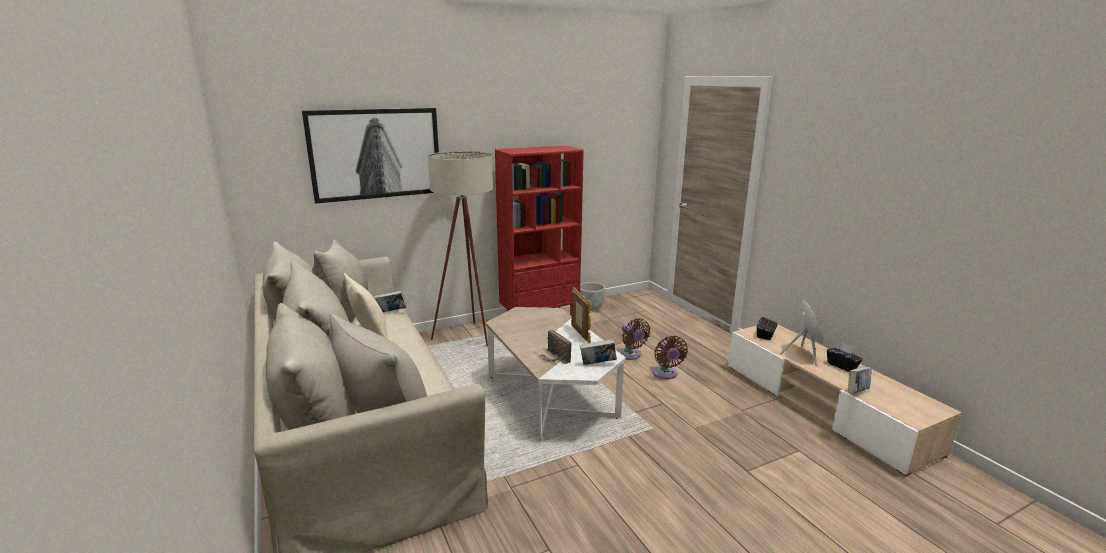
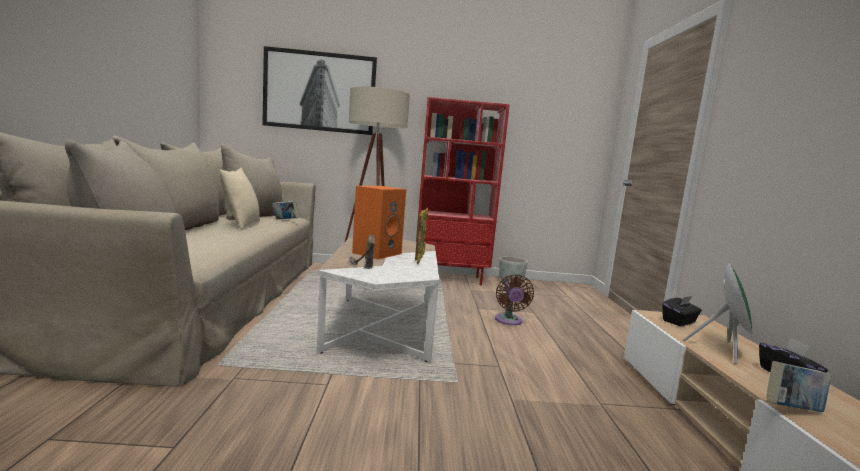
camera: 25 degrees right, 10 degrees down
(541, 338) = (377, 253): none -> orange speaker
(597, 364) = (397, 276): book -> none
(665, 374) = (532, 344): brown fan -> none

